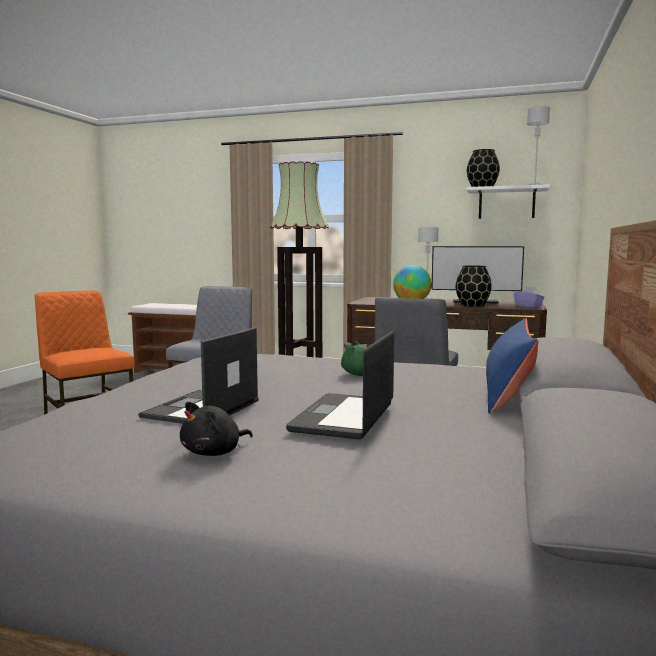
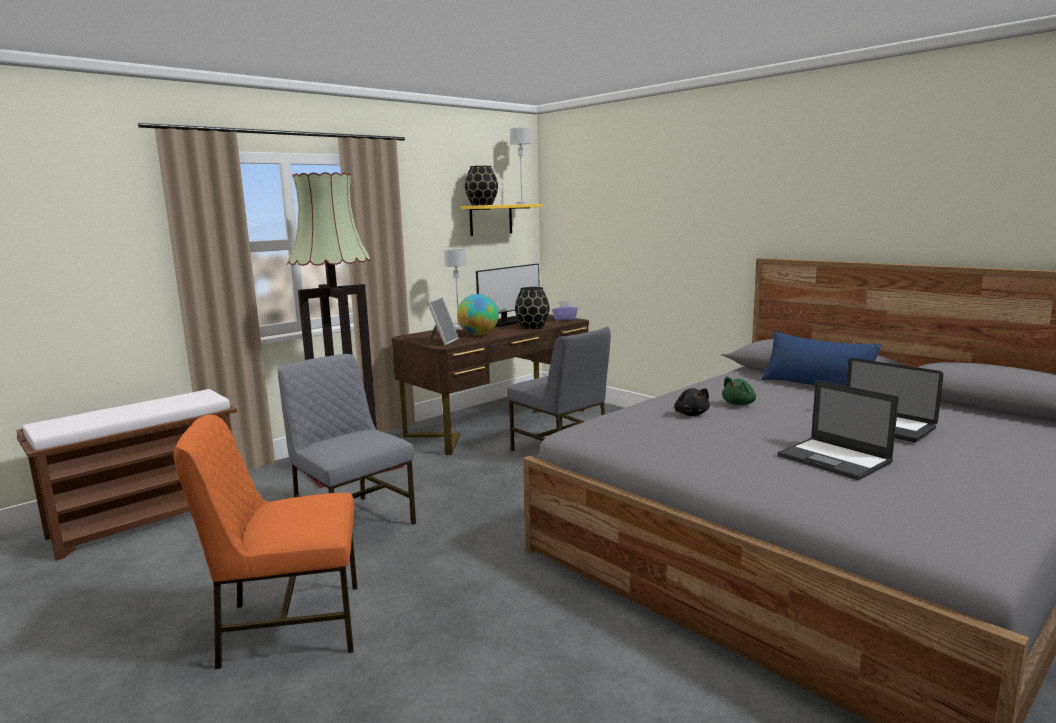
camera: 60 degrees left, 5 degrees up
(214, 452) = (958, 466): black plush toy -> black plush toy (691, 414)
(371, 301) = (442, 342): none -> picture frame
(506, 203) = (491, 219): white shelf -> yellow shelf

